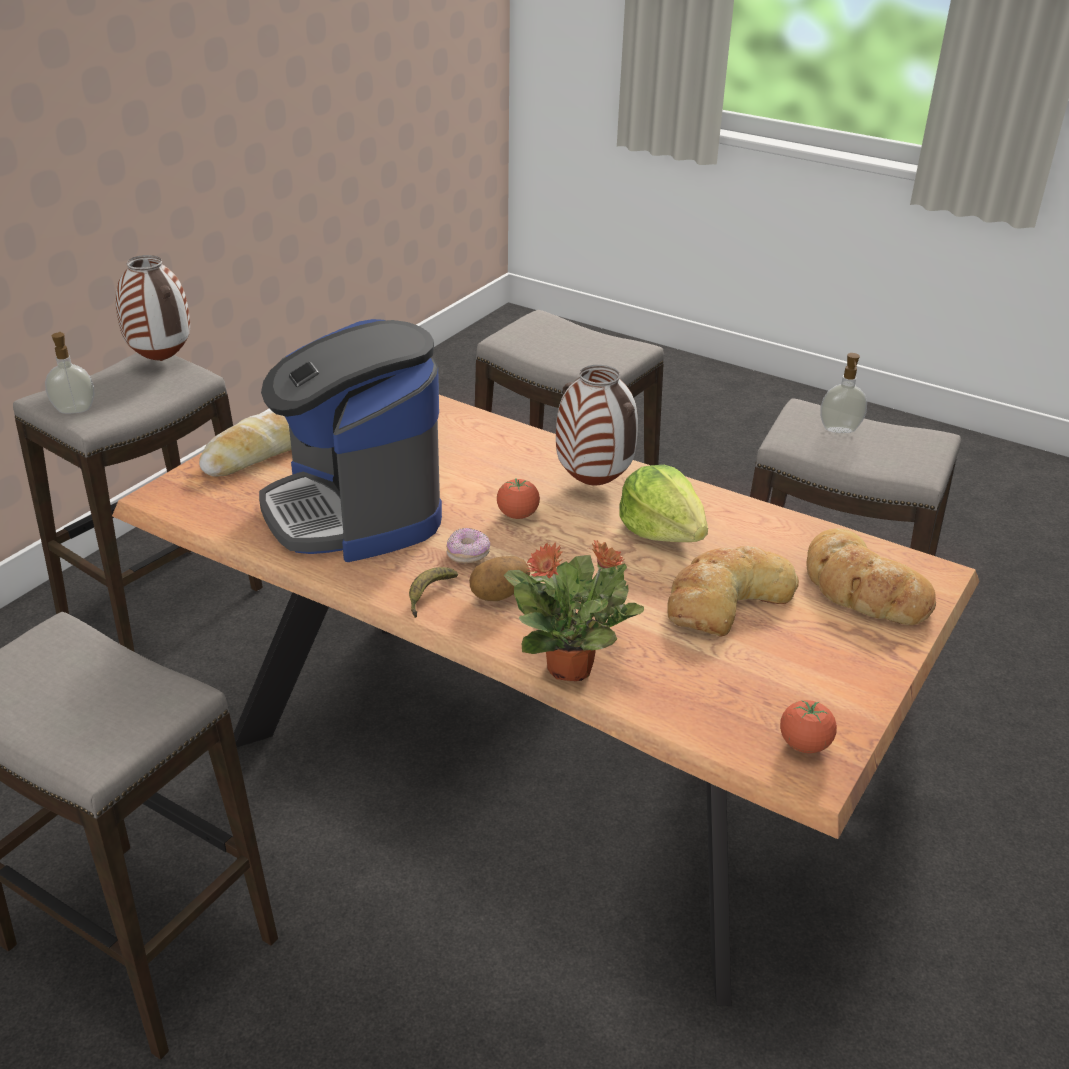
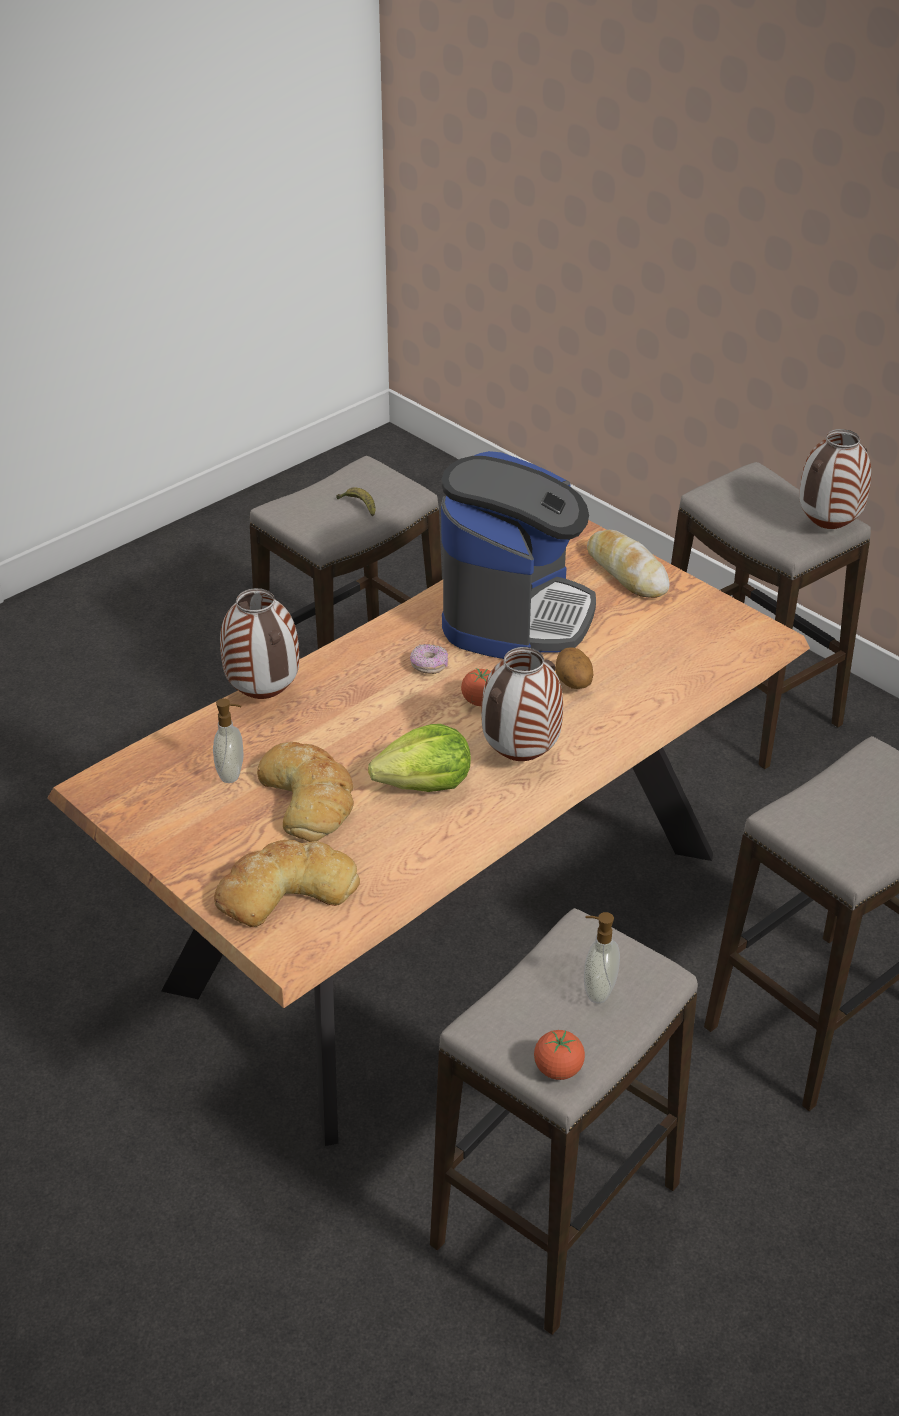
camera: 105 degrees right, 5 degrees up
(74, 409) = (730, 487): soap dispenser -> soap dispenser (232, 773)
(355, 511) = (515, 615): coffee machine -> coffee machine turned 120 degrees clockwise
(429, 596) = (380, 640): banana -> banana (359, 506)
(499, 596) = (365, 674): potato -> potato (572, 683)
(571, 668) = (262, 695): potted plant -> vase
(804, 745) = (122, 790): tomato -> tomato (558, 1069)

